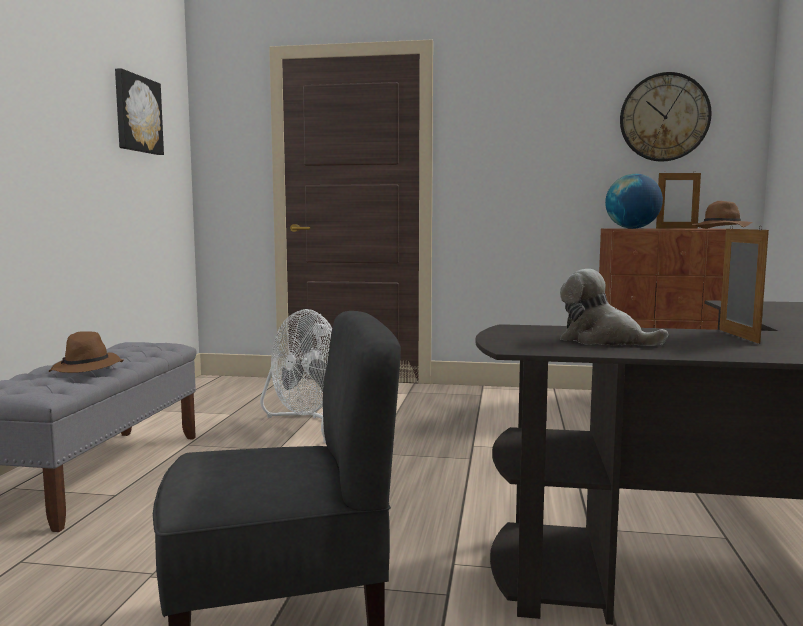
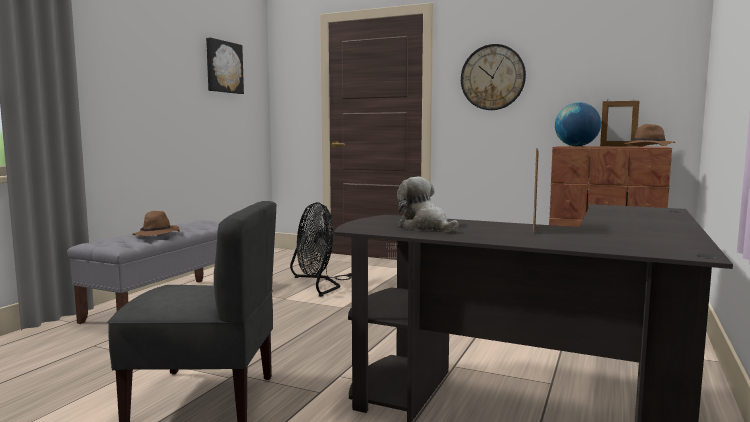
camera: 15 degrees right, 0 degrees up
(312, 424) = (321, 284): white fan -> black fan
(664, 117) = (614, 55): wall clock -> wall clock (492, 77)

